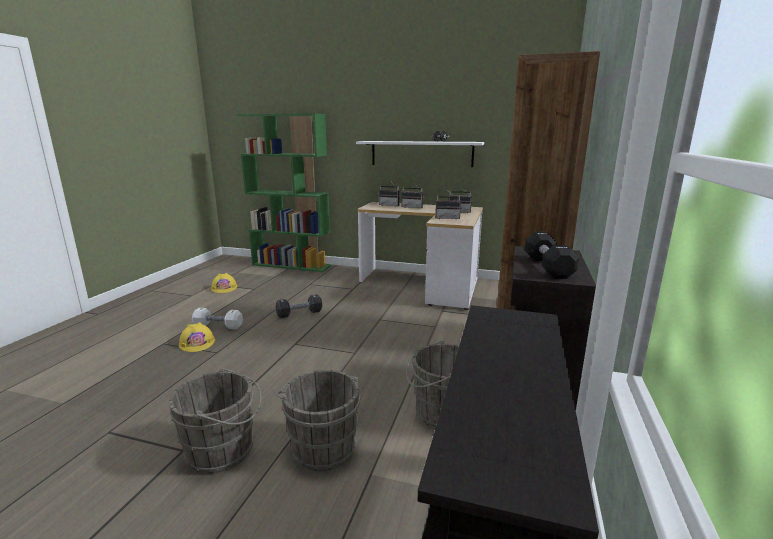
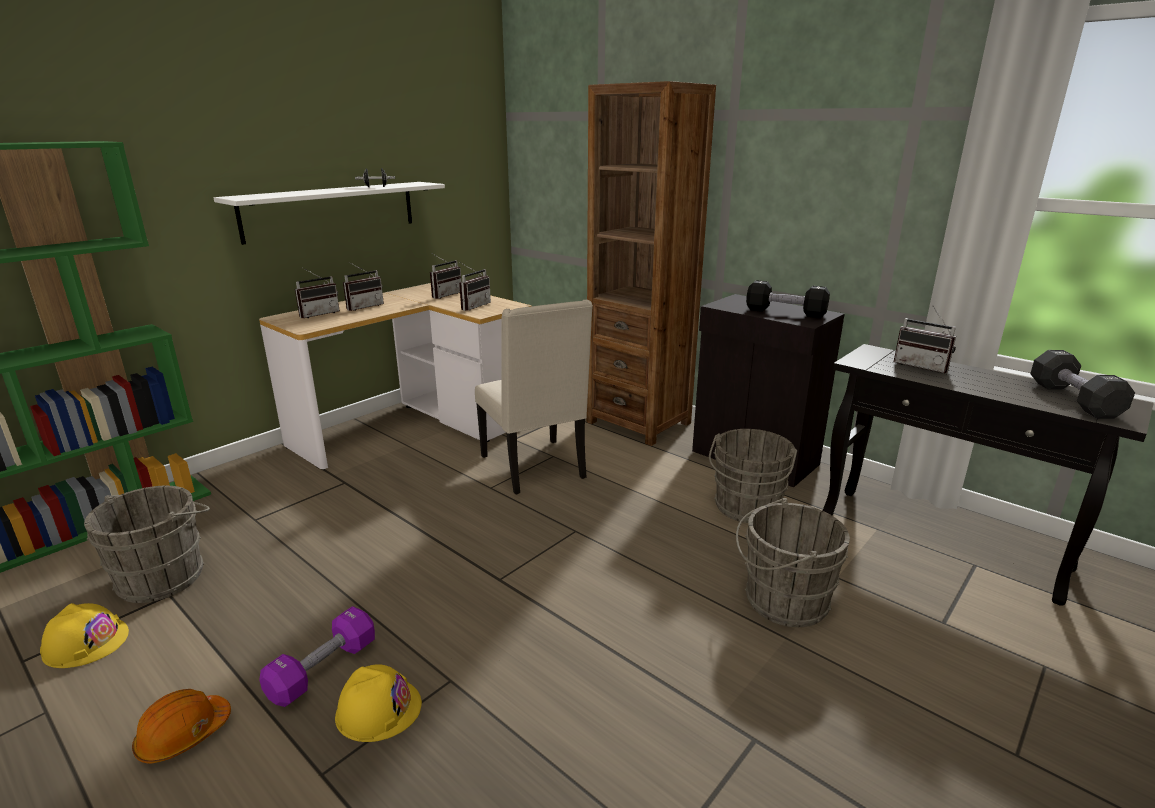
camera: 65 degrees left, 5 degrees up
(182, 316) = (183, 735): none -> orange hard hat
(218, 326) = (323, 669): white dumbbell -> purple dumbbell
(224, 450) = (767, 691): grey bucket -> grey bucket (166, 575)
(299, 313) = (382, 555): black dumbbell -> black dumbbell (1073, 400)
(414, 325) = (535, 467): none -> beige chair
(519, 342) = (922, 366): none -> radio

